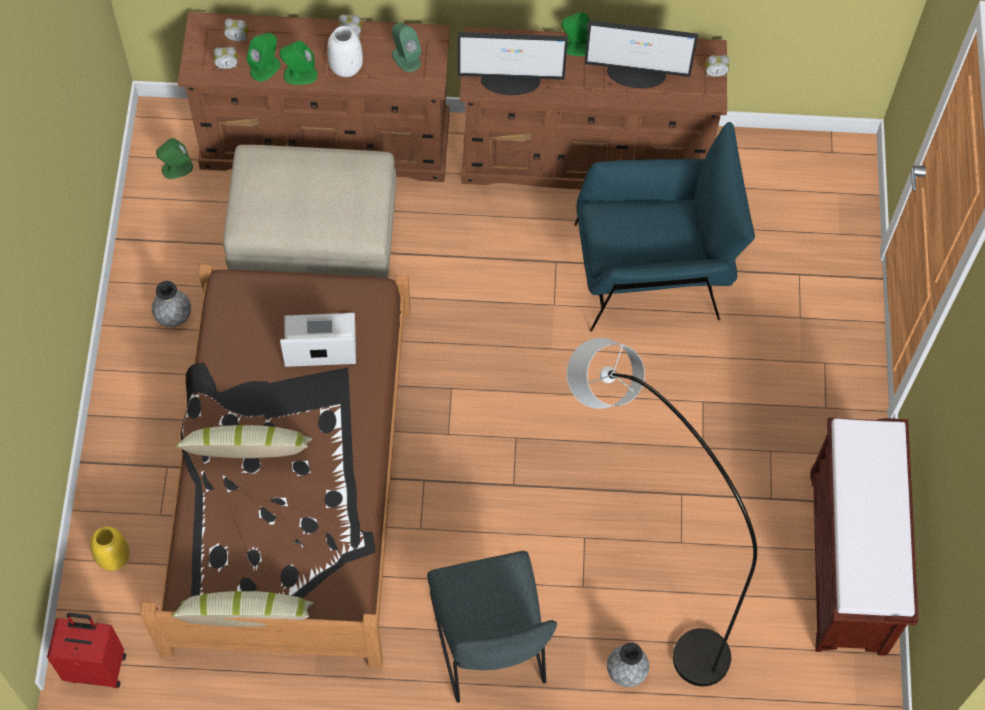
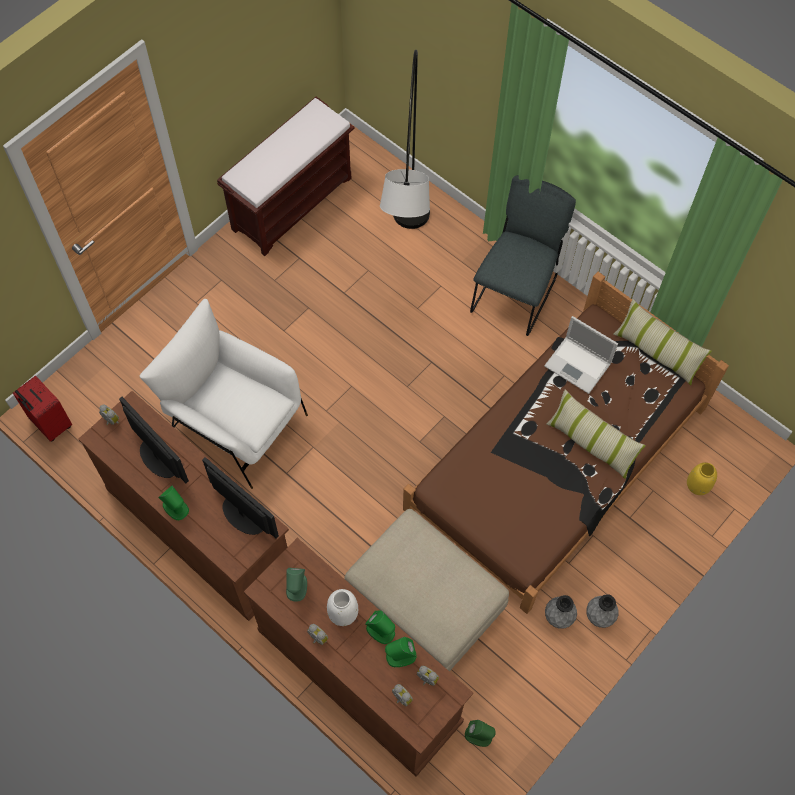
camera: 140 degrees left, 0 degrees up
(96, 666) = (745, 429): red suitcase -> red suitcase (50, 424)
(318, 341) = (496, 481): laptop -> laptop (578, 365)
(626, 672) = (455, 233): grey vase -> grey vase (599, 616)
(652, 271) = (235, 424): blue armchair -> white armchair

